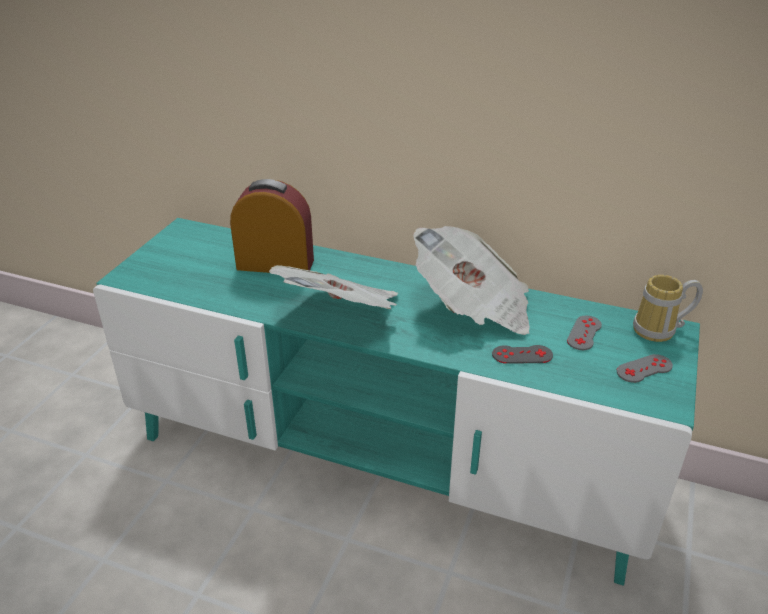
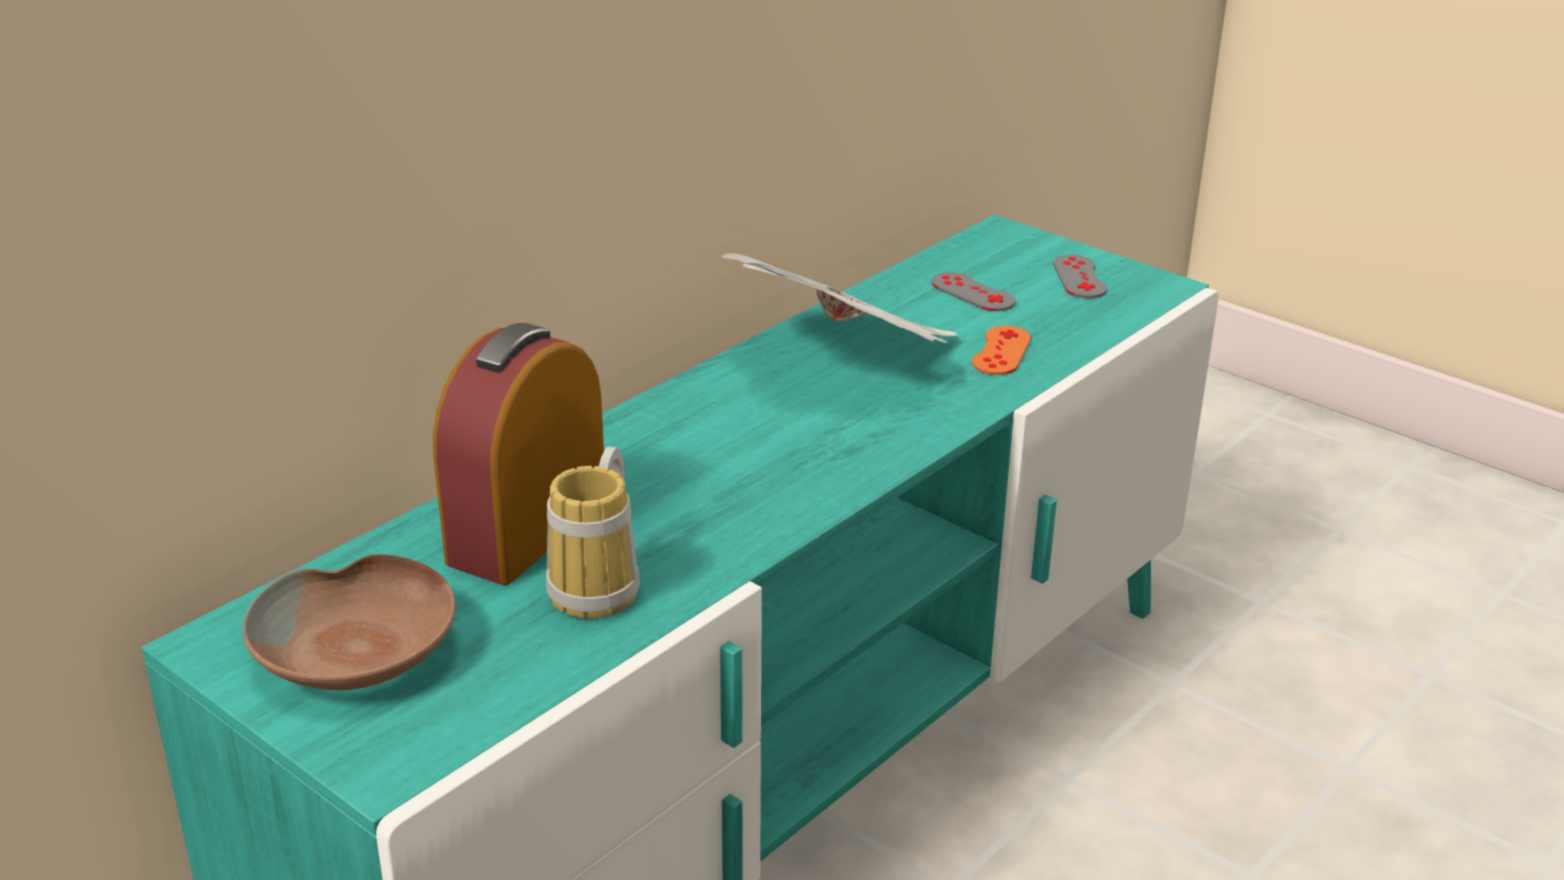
camera: 70 degrees left, 5 degrees down
(185, 253) = (360, 651): none -> brown bowl
(342, 315) = (783, 485): newspaper -> none
(522, 355) = (1001, 351): grey game controller -> orange game controller
(660, 331) = (1000, 243): mug -> mug (603, 586)

